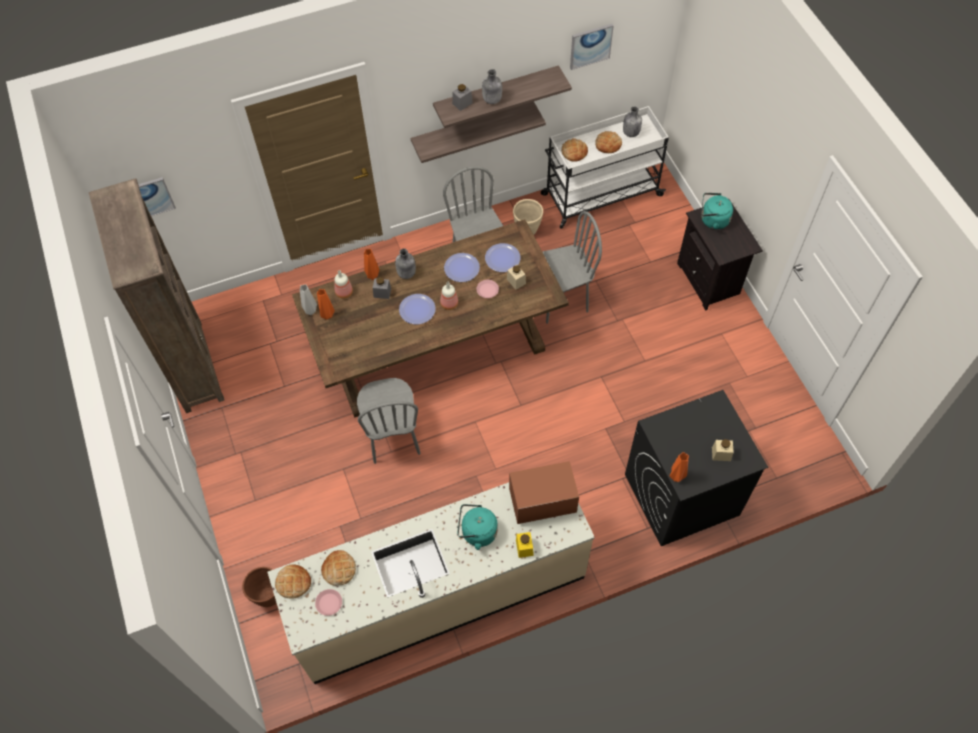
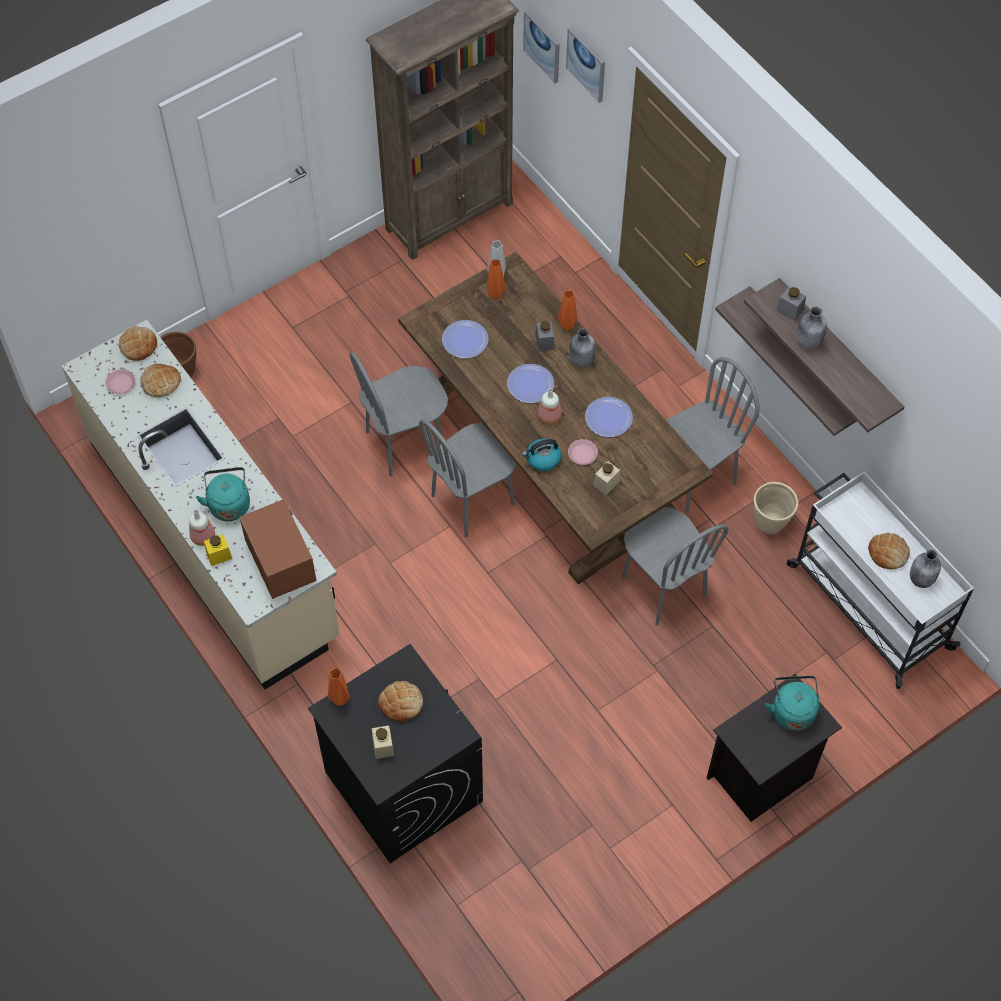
camera: 75 degrees right, 0 degrees up
(343, 292) = (533, 302): bottle -> bottle (203, 536)
(458, 402) = (473, 500): none -> grey chair
(485, 315) = (542, 459): none -> kettle
(502, 258) = (638, 460): plate -> plate (465, 340)
(574, 152) = (857, 512): bread -> bread (401, 703)
(590, 46) = (942, 431): picture -> picture (586, 64)

